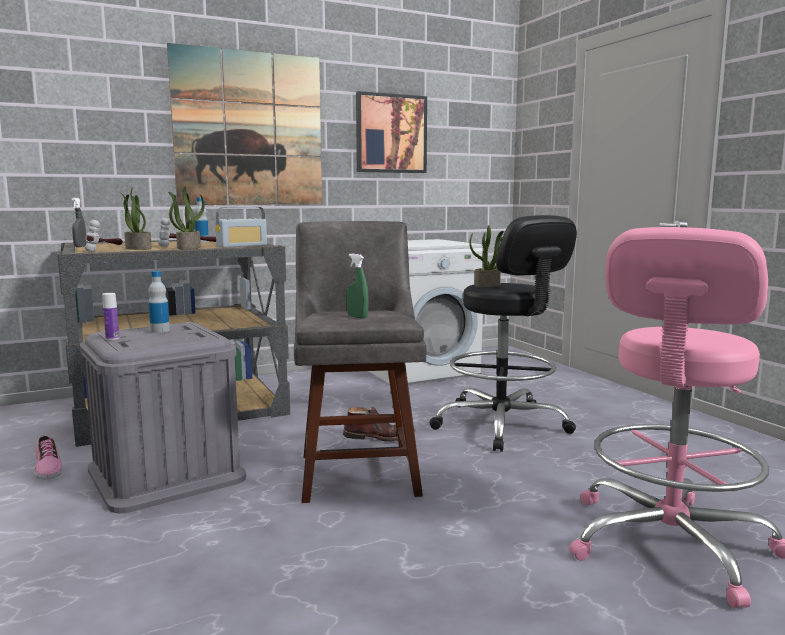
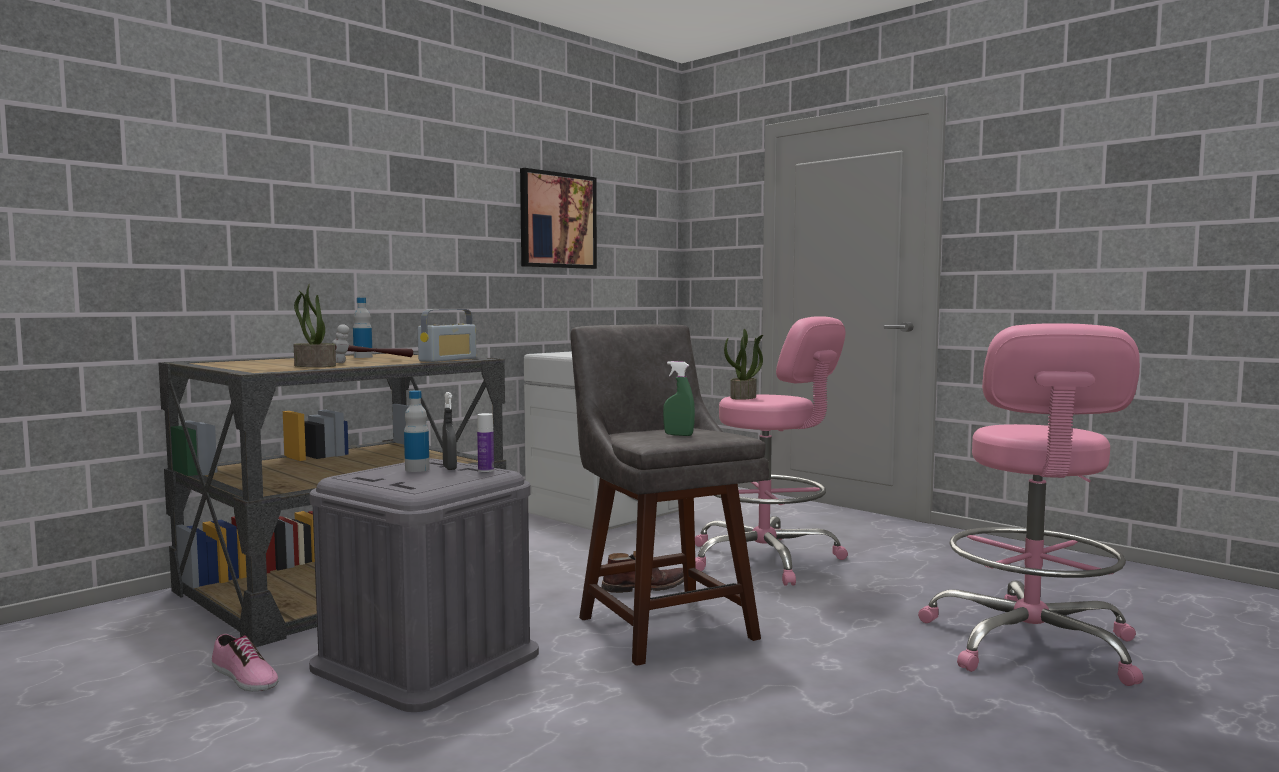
camera: 20 degrees left, 5 degrees down
(80, 246) = (221, 366): grey spray bottle -> grey spray bottle (449, 468)
(105, 249) = (272, 368): hammer -> none
(112, 338) = (373, 481): bottle -> bottle (486, 470)
(188, 248) = (387, 363): potted plant -> none
(249, 129) = (400, 210): picture -> none
(502, 426) = (766, 560): black stool -> pink stool

